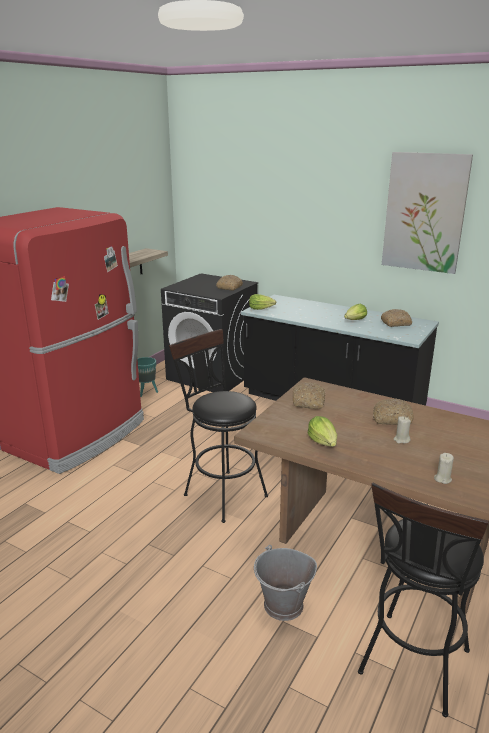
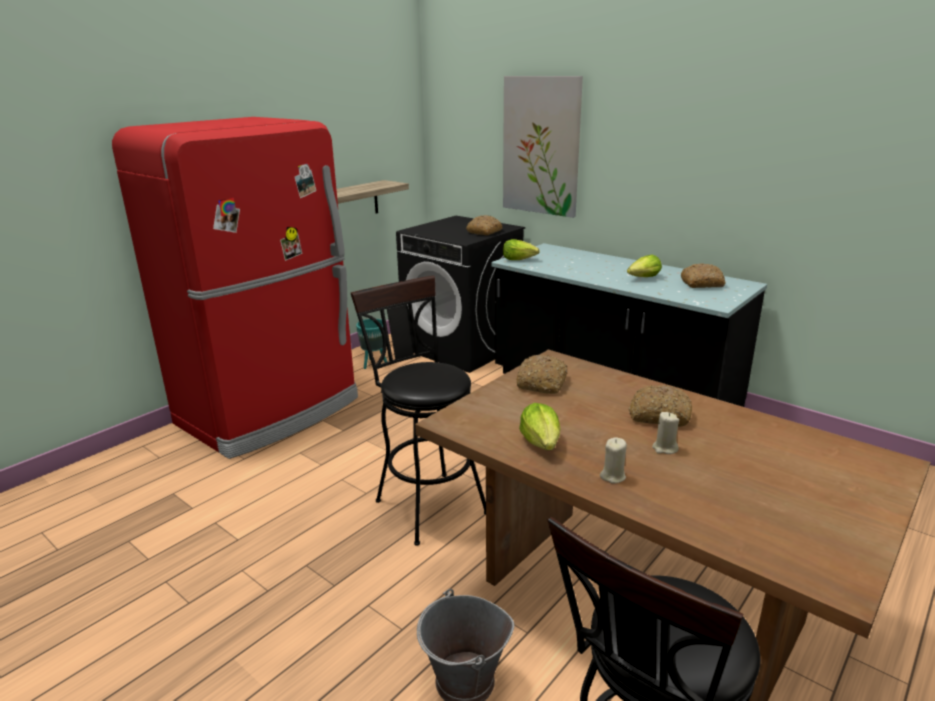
camera: 10 degrees right, 0 degrees up
(424, 212) = (752, 125): picture -> picture (541, 146)
(442, 479) = (715, 516): beige candle -> beige candle (612, 476)

